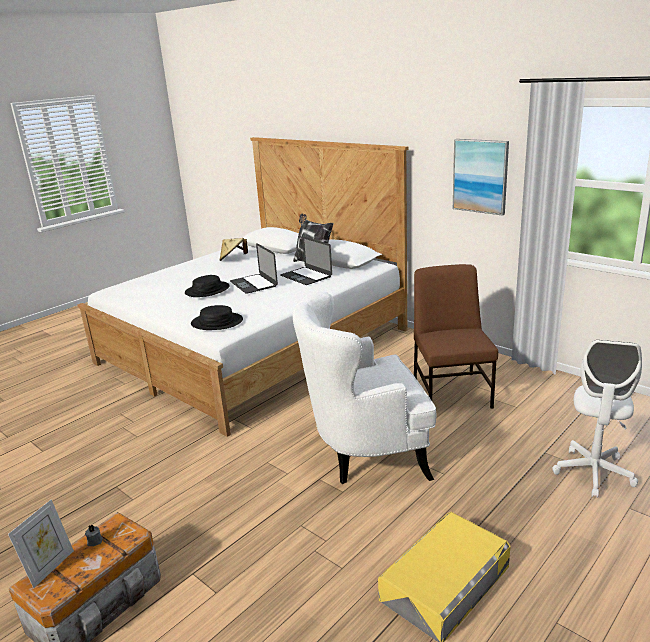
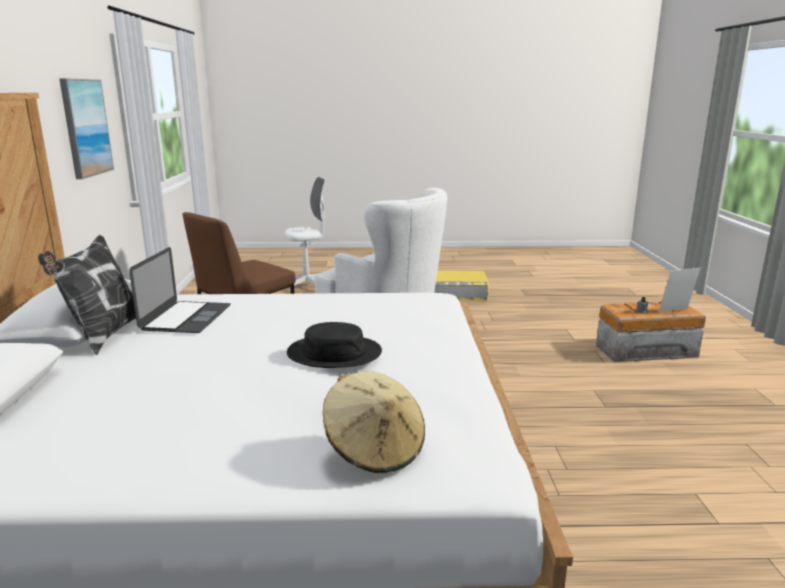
camera: 135 degrees left, 5 degrees down
(217, 322) = (416, 305): black hat -> none
(233, 259) = (103, 425): beige hat -> beige hat (375, 449)
(253, 284) = (261, 335): laptop -> none

